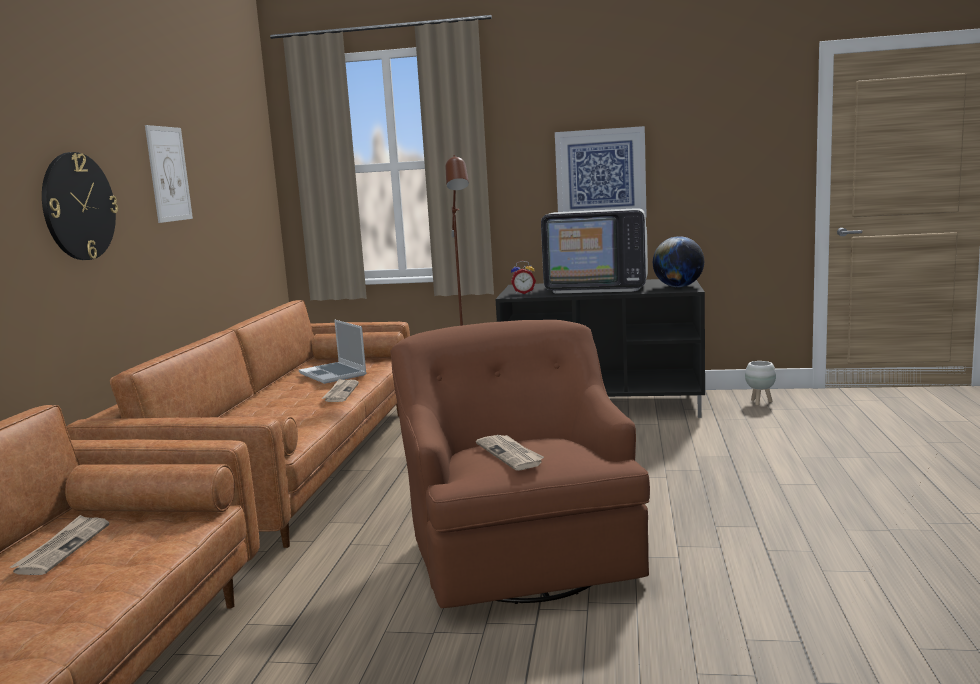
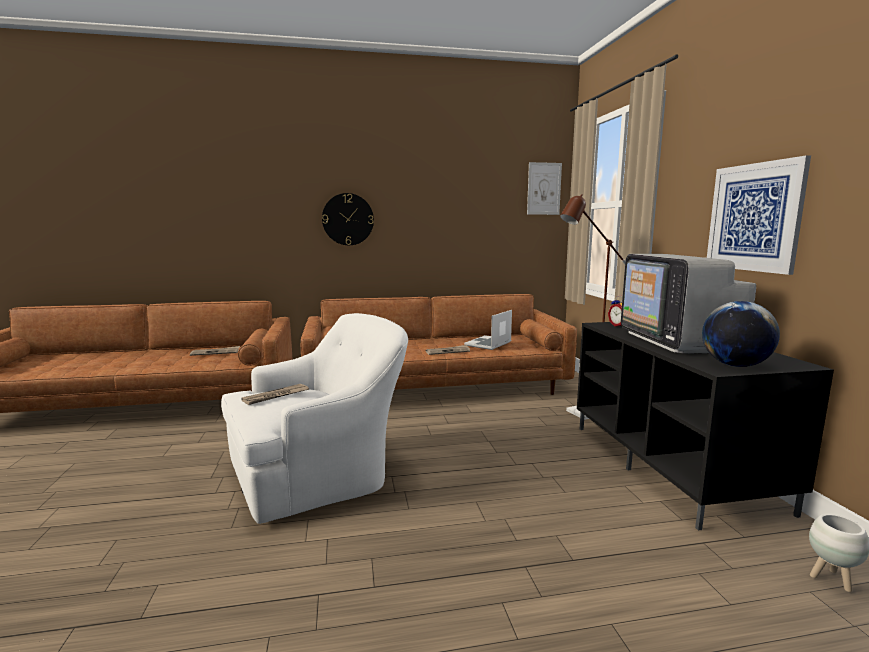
camera: 70 degrees right, 0 degrees up
(169, 174) = (432, 205): picture -> picture (544, 188)
(520, 549) = (321, 472): brown armchair -> white armchair

